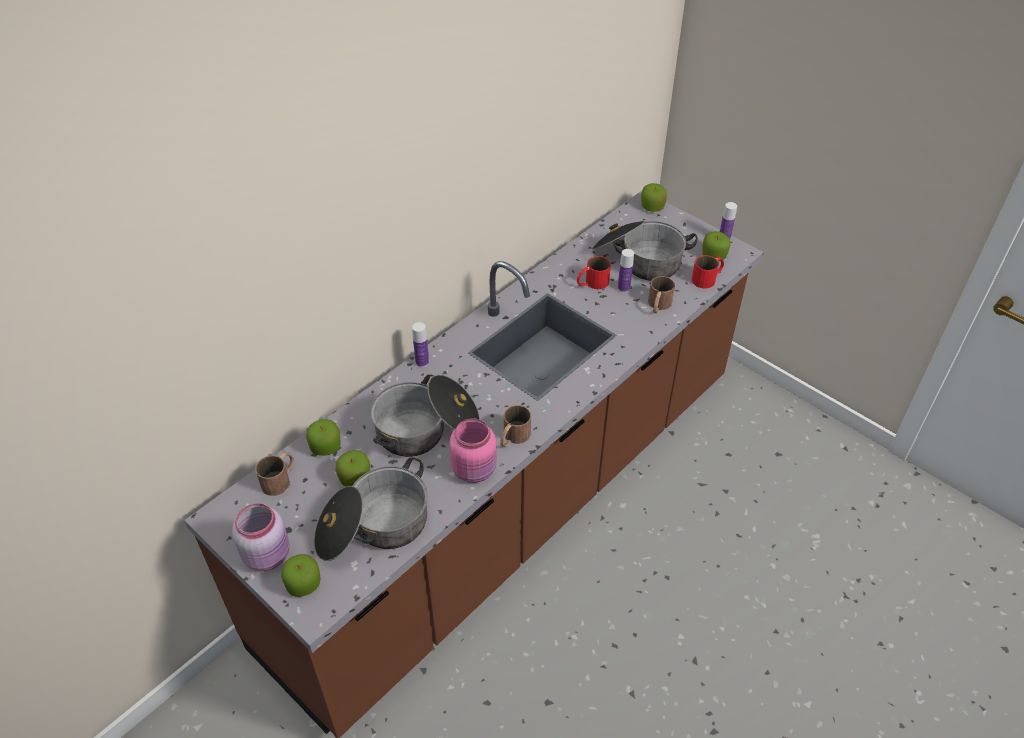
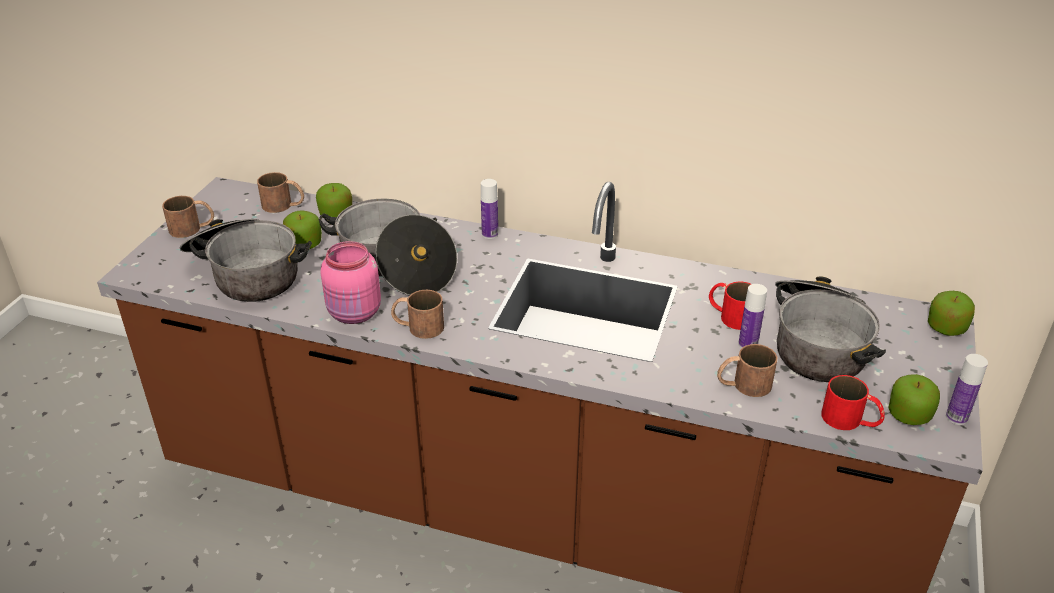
camera: 65 degrees right, 10 degrees down
(268, 554) = (192, 228): pink jar -> brown mug
(303, 584) = (164, 256): apple -> none

